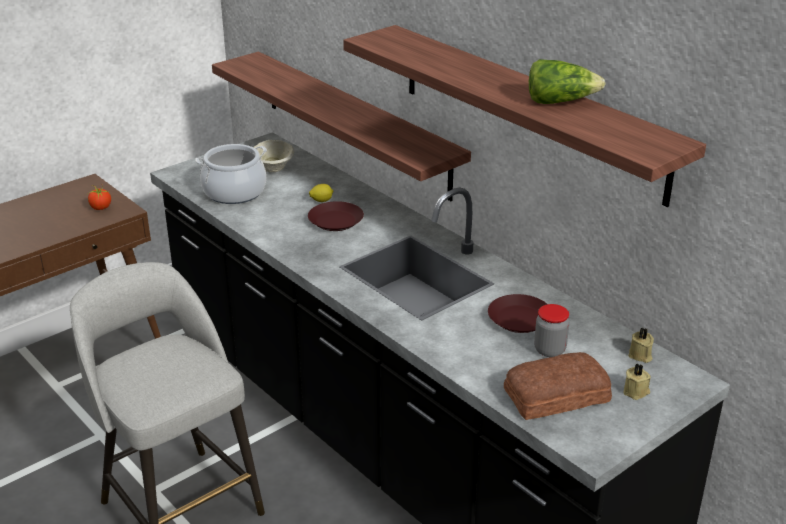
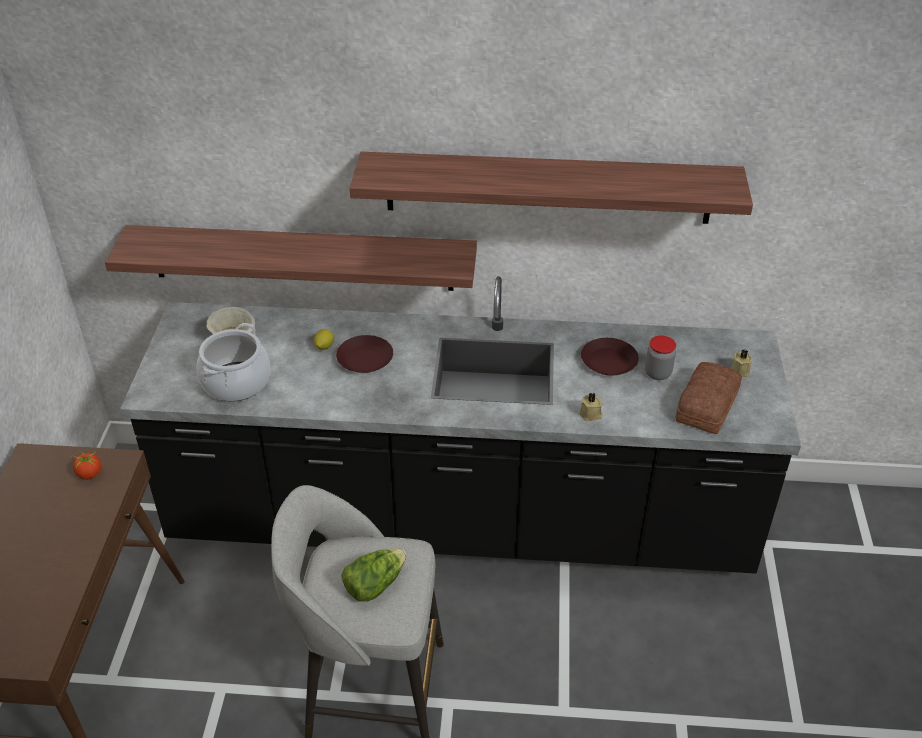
camera: 45 degrees left, 10 degrees up
(560, 101) = (609, 174): lettuce -> lettuce (374, 584)
(640, 356) = (708, 342): beige candle -> beige candle (591, 415)

